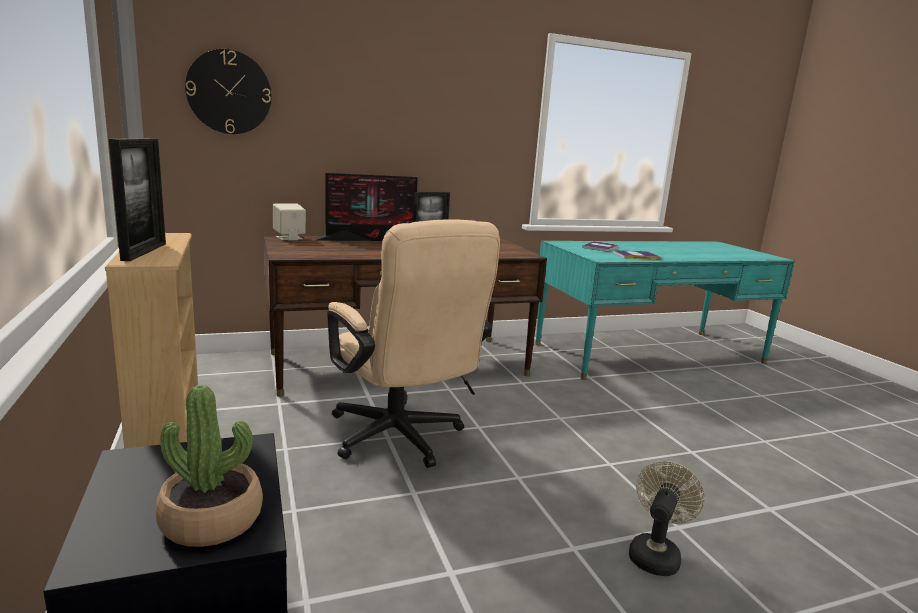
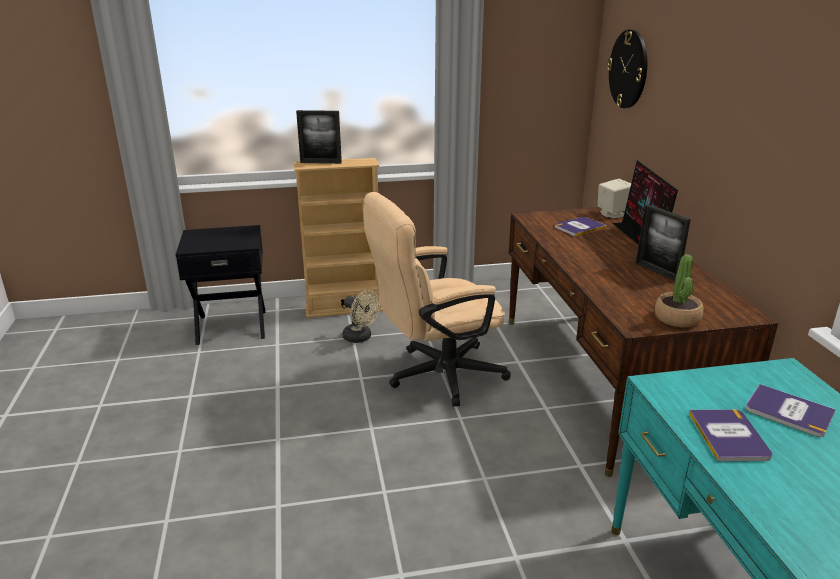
camera: 100 degrees right, 10 degrees up
(212, 520) = (200, 243): potted plant -> potted plant (677, 318)
(325, 247) = (579, 227): none -> book
(655, 554) = (254, 479): beige fan -> beige fan (360, 338)

